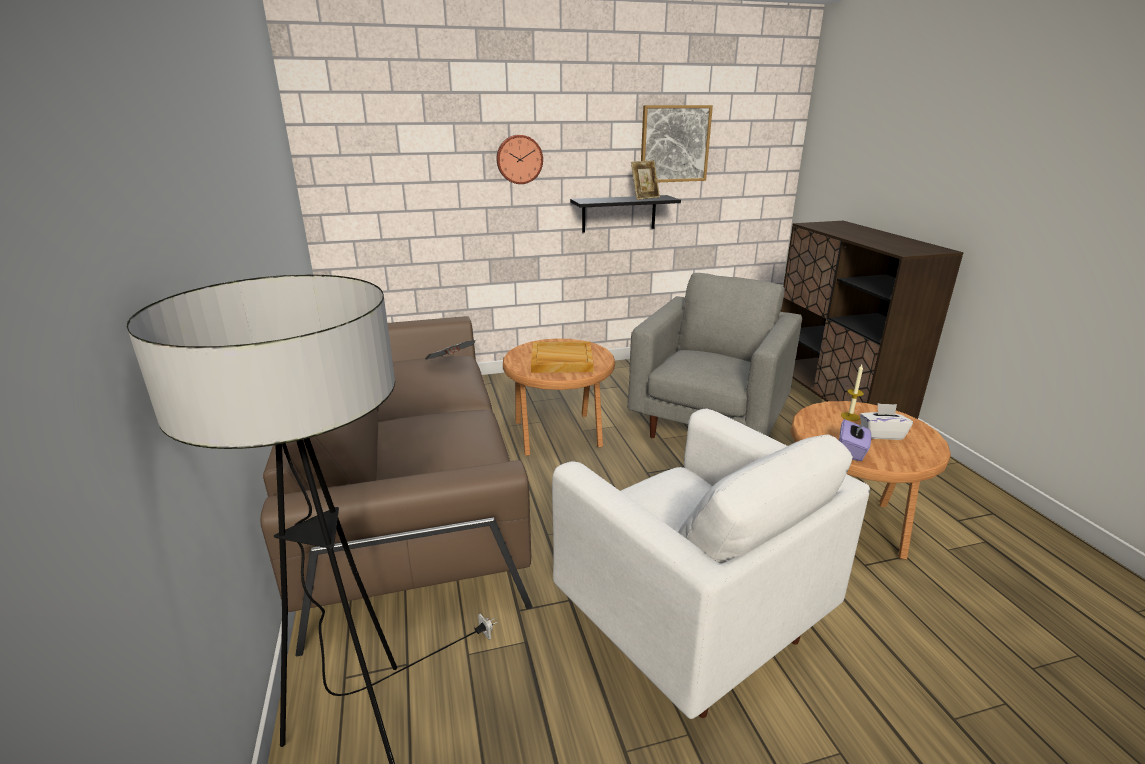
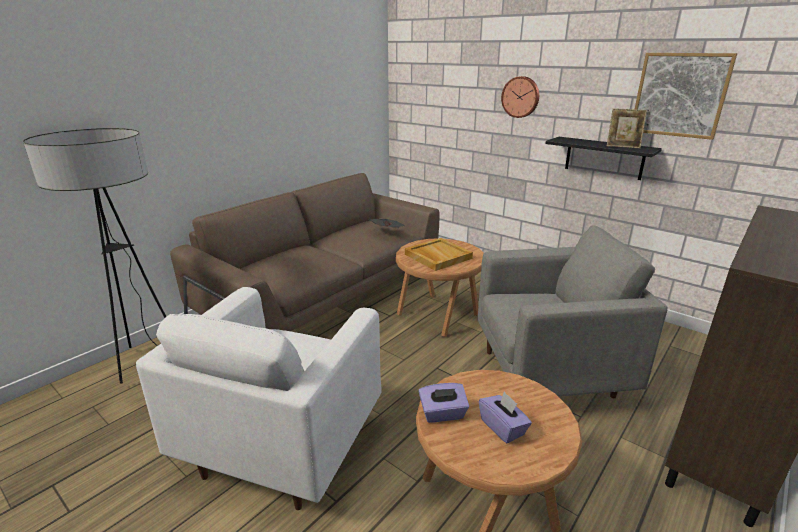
camera: 55 degrees right, 0 degrees up
(850, 416) = (518, 401): candle -> none
(881, 434) = (503, 427): white tissue box -> purple tissue box

